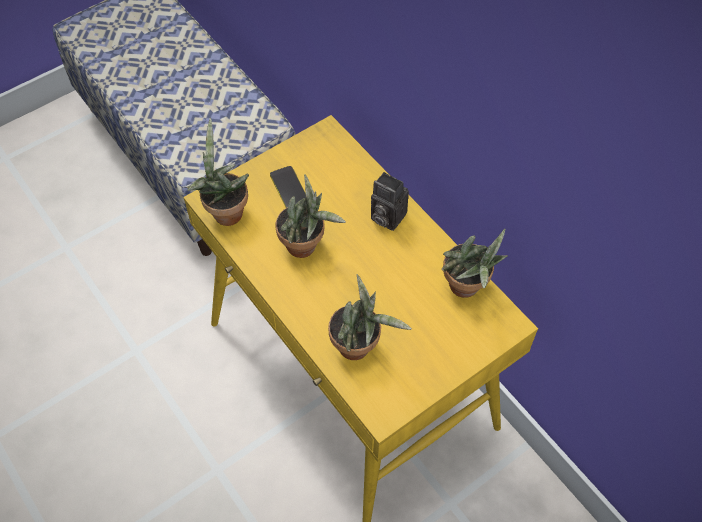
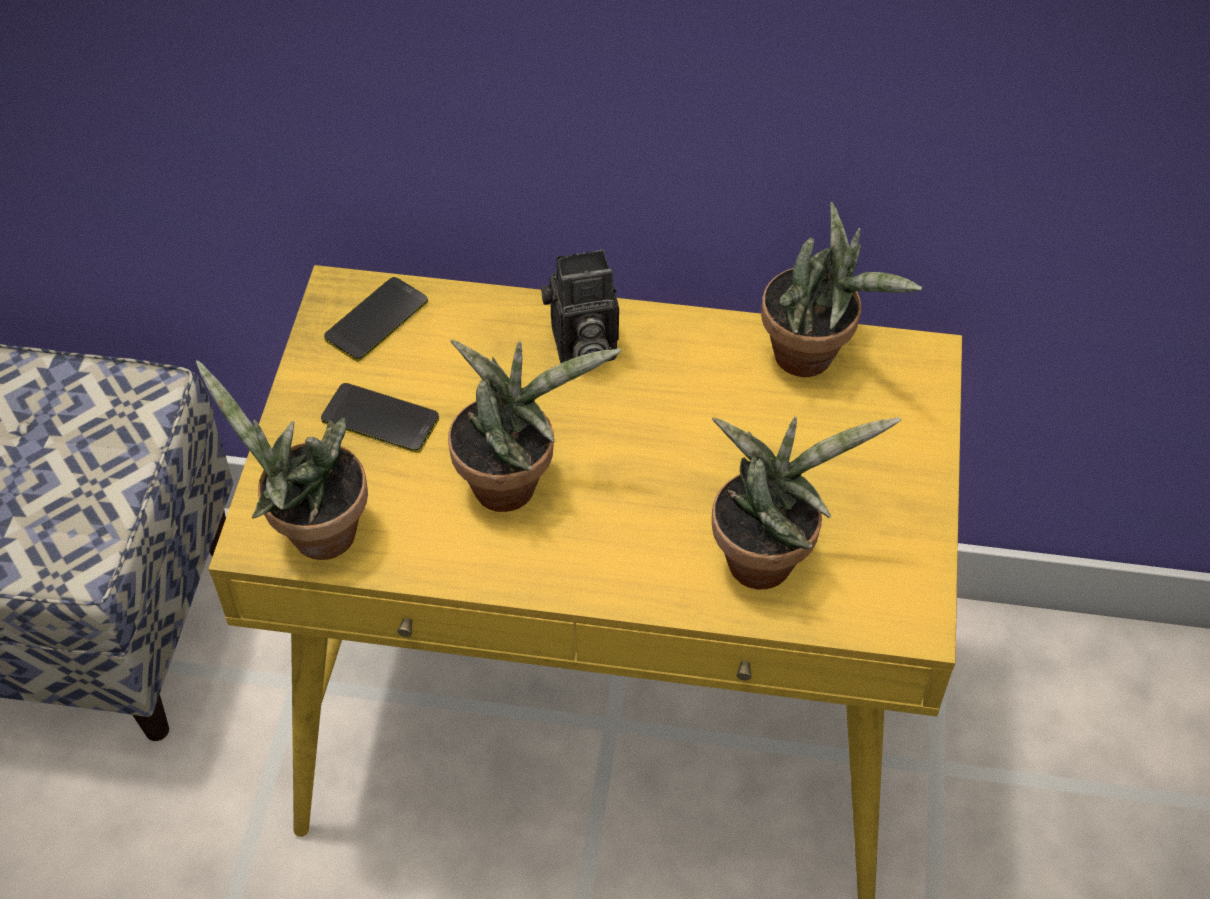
camera: 45 degrees left, 5 degrees down
(328, 151) = (377, 320): none -> phone

